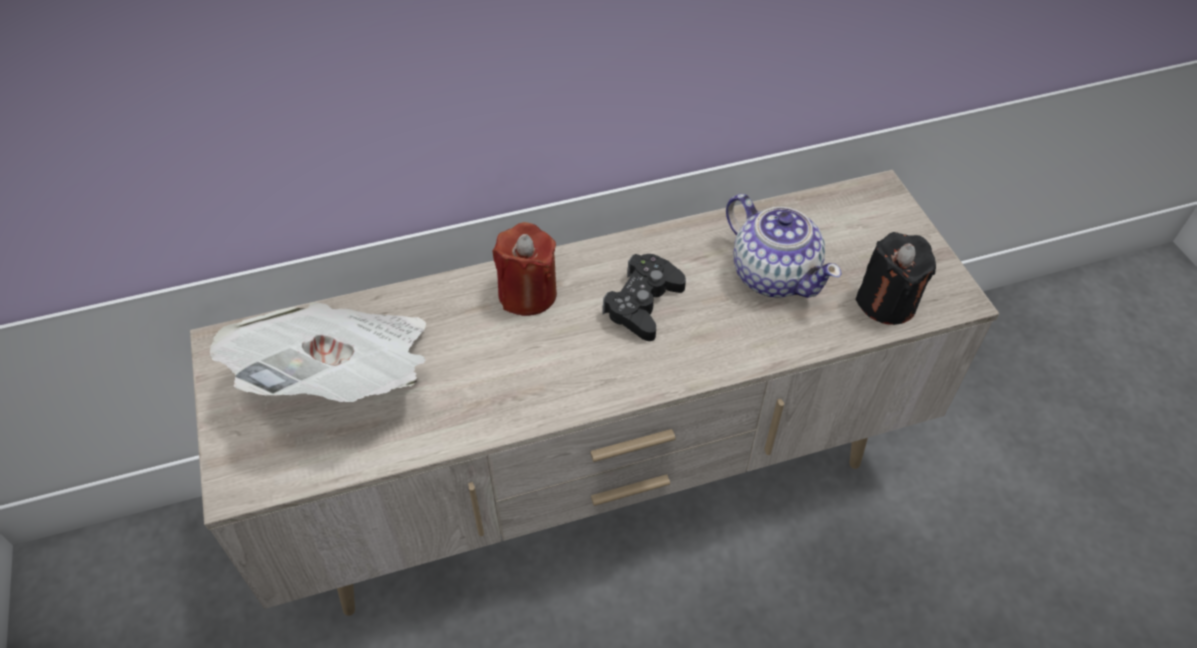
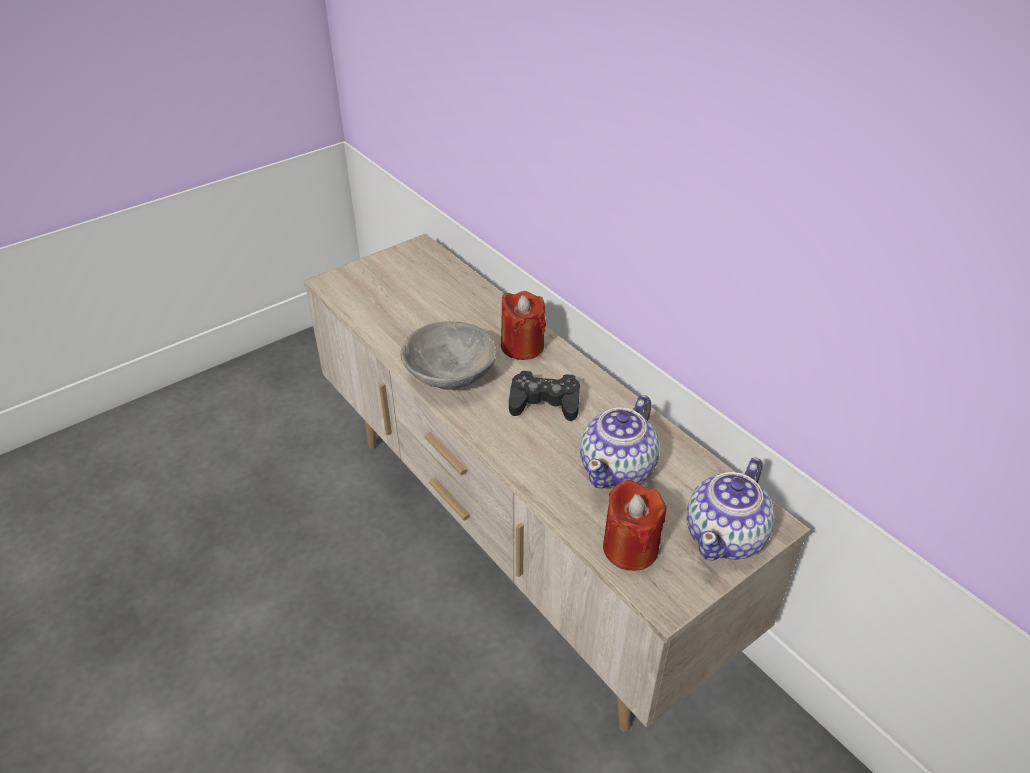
camera: 70 degrees right, 10 degrees down
(344, 378) = (415, 294): newspaper -> none
(549, 385) = (448, 376): none -> grey bowl
(887, 302) = (630, 548): black candle -> red candle
(888, 227) = (726, 536): none -> teapot

